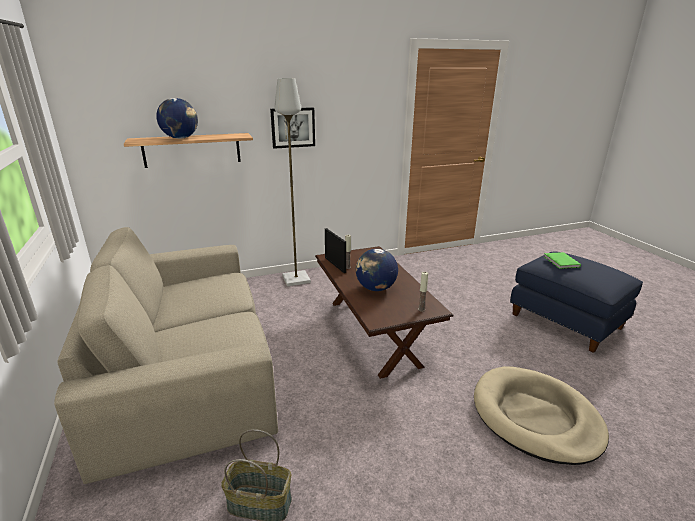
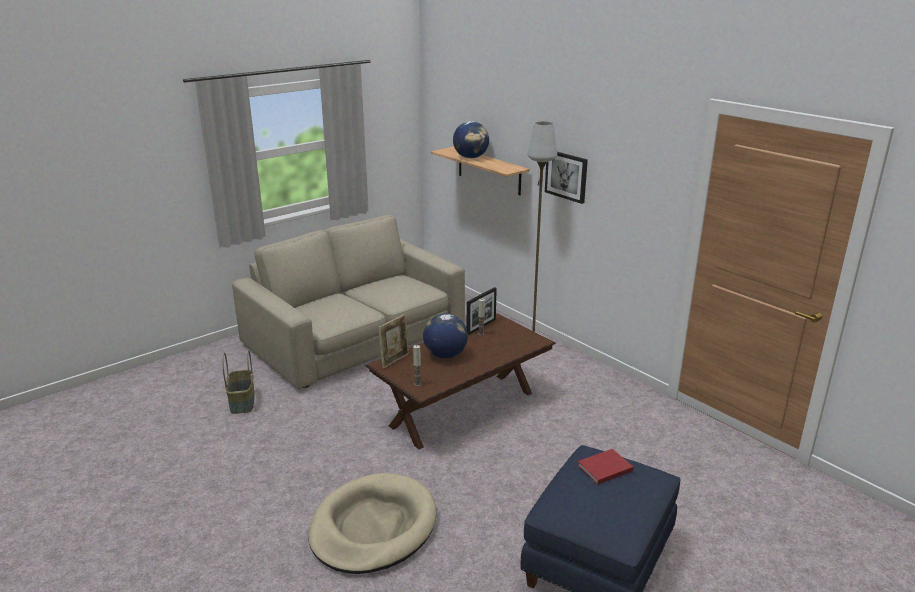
camera: 70 degrees right, 0 degrees up
(371, 313) = (395, 360): none -> picture frame
(561, 262) = (603, 468): green book -> red book

